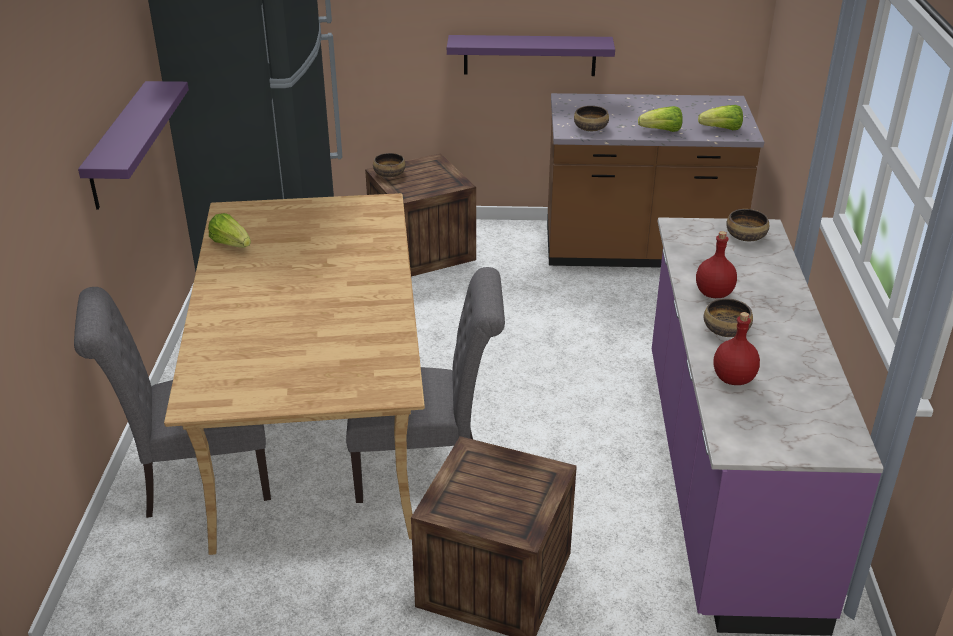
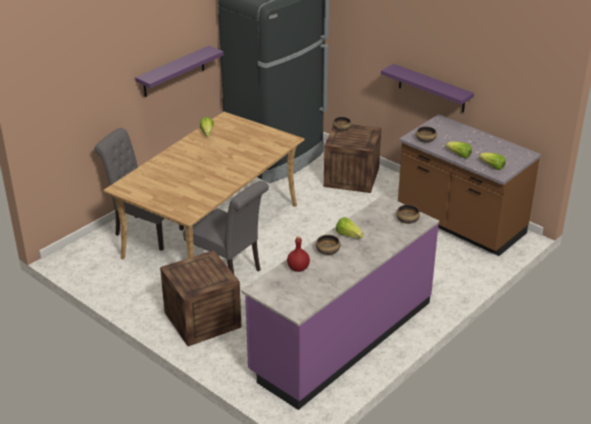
camera: 40 degrees right, 0 degrees up
(713, 293) = (348, 235): red bottle -> lettuce

